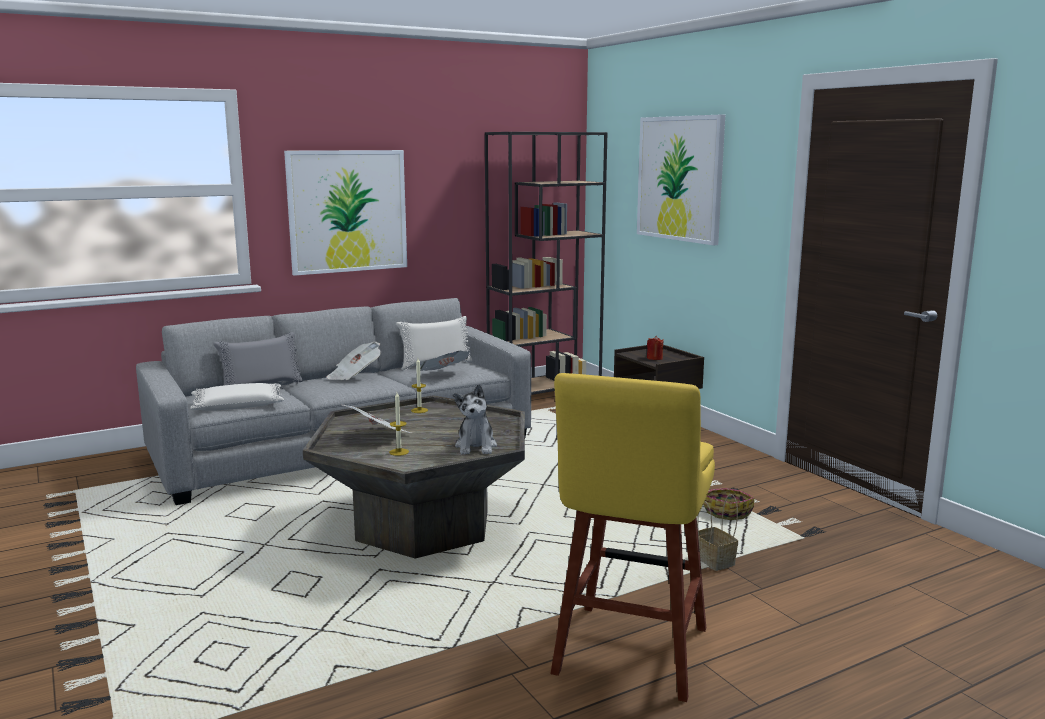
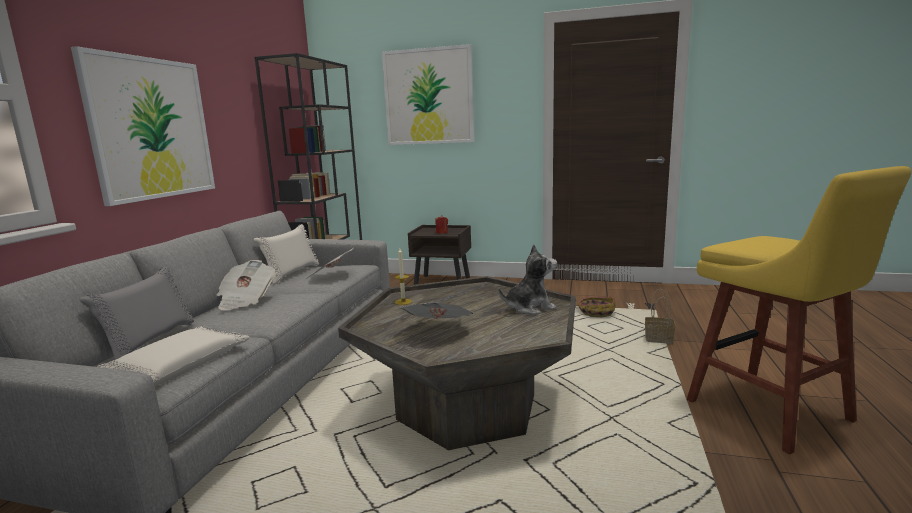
camera: 45 degrees left, 0 degrees up
(399, 452) = (494, 333): candle -> none
(476, 446) = (529, 308): plush toy -> plush toy turned 60 degrees counterclockwise

